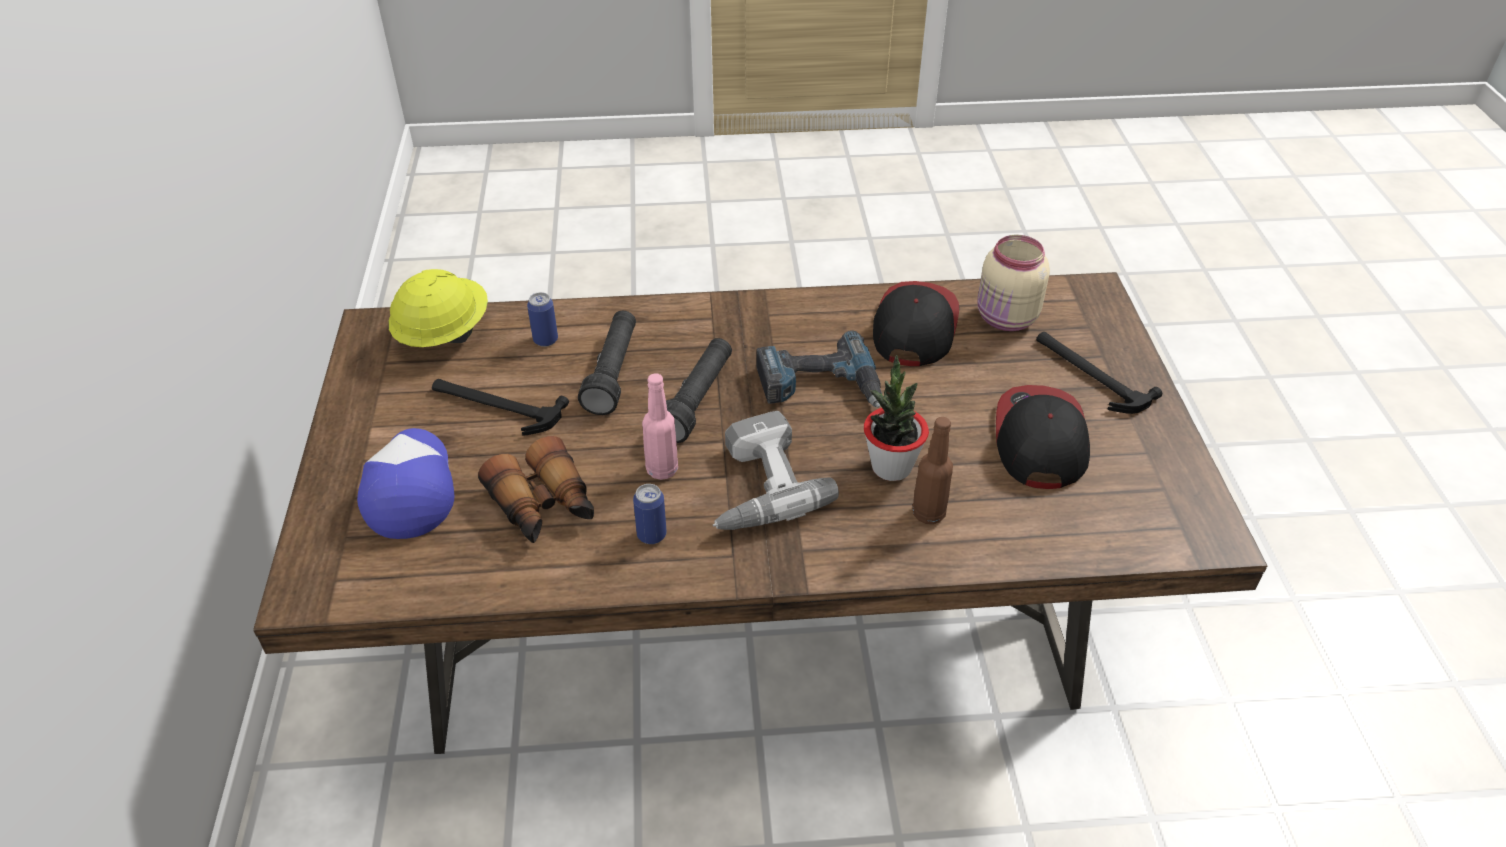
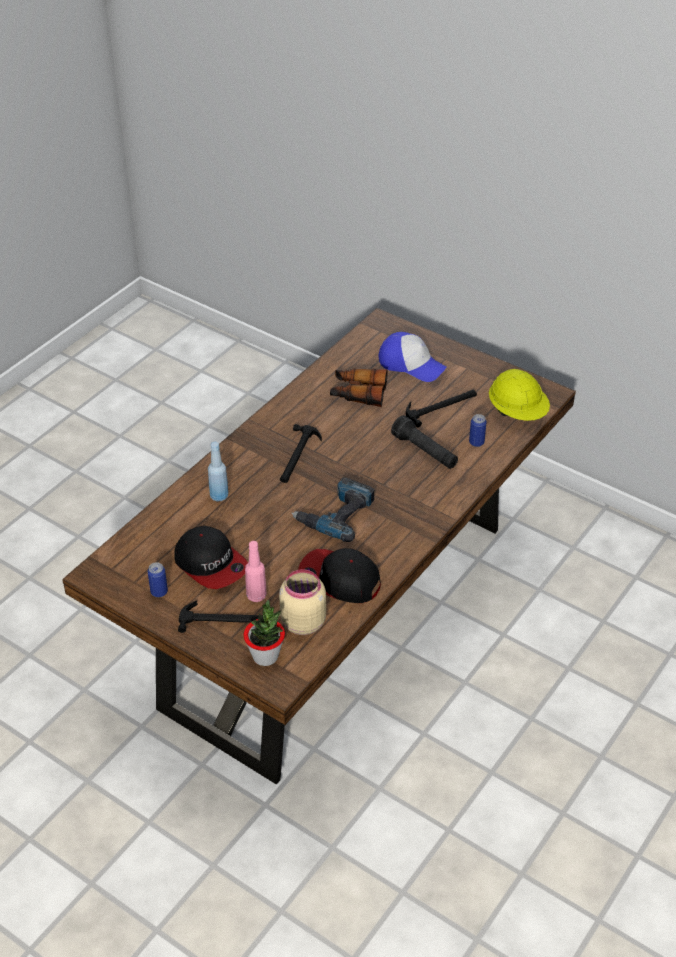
camera: 130 degrees right, 0 degrees up
(651, 535) = (307, 413): can -> can (159, 592)
(662, 469) = (340, 434): pink bottle -> pink bottle (256, 596)
(697, 400) = (373, 468): black flashlight -> none
(756, 486) = (297, 456): power drill -> hammer
(891, 467) = (257, 503): potted plant -> potted plant (265, 656)
(914, 327) = (339, 579): cap -> cap turned 150 degrees clockwise
(928, 513) = (219, 496): brown bottle -> blue bottle

